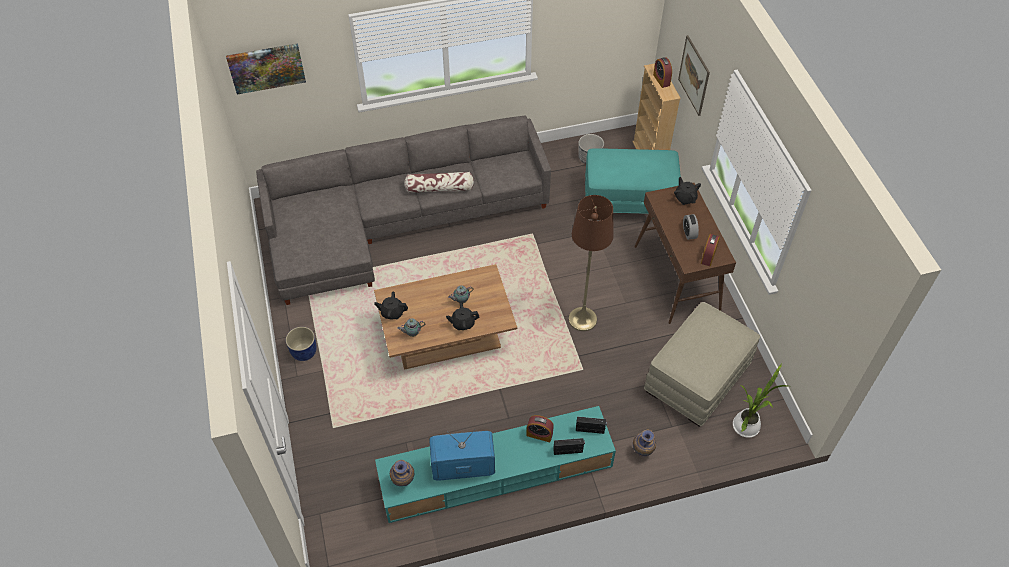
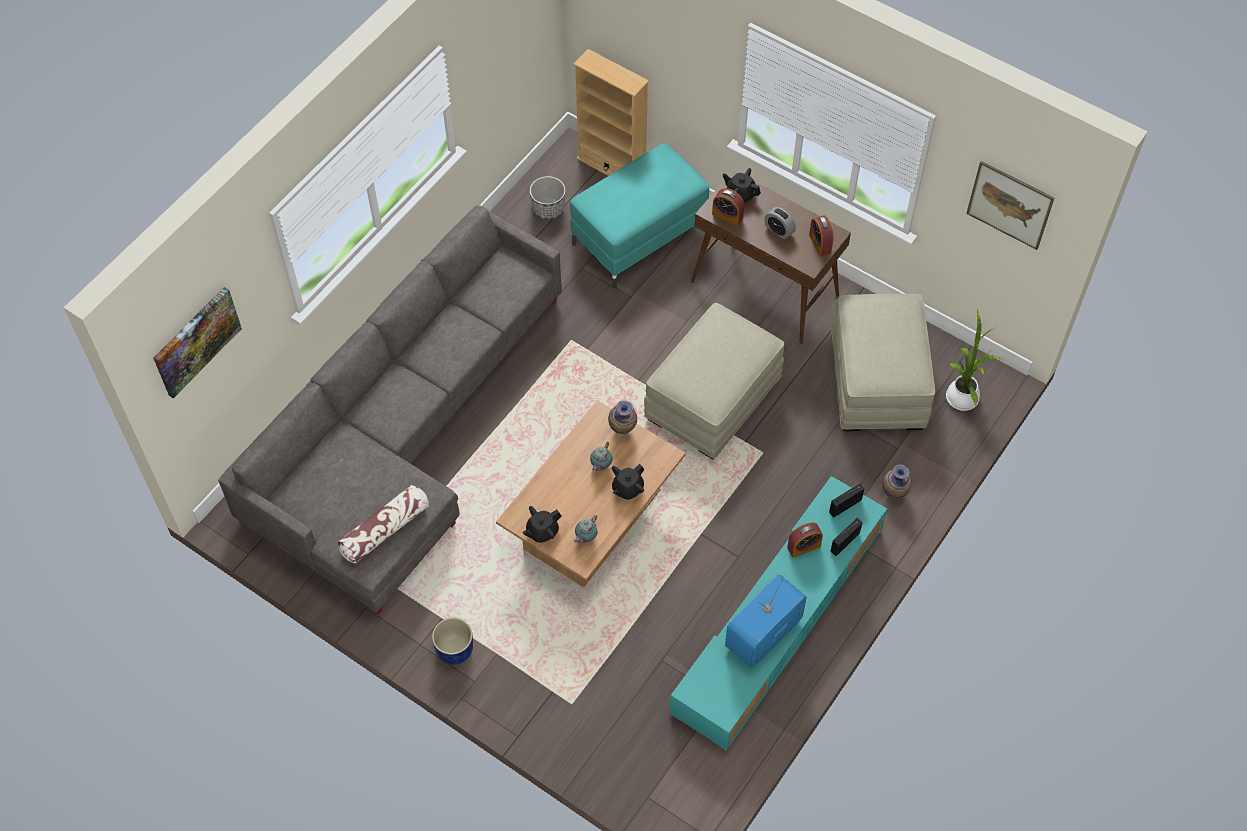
camera: 40 degrees left, 5 degrees up
(403, 482) = (721, 694): vase -> vase (622, 431)
(439, 188) = (449, 355): pillow -> pillow (385, 529)
(582, 319) = (713, 399): brown floor lamp -> beige ottoman
(661, 80) = (609, 70): alarm clock -> alarm clock (727, 215)
(694, 75) = (664, 48): picture -> picture (1010, 205)

